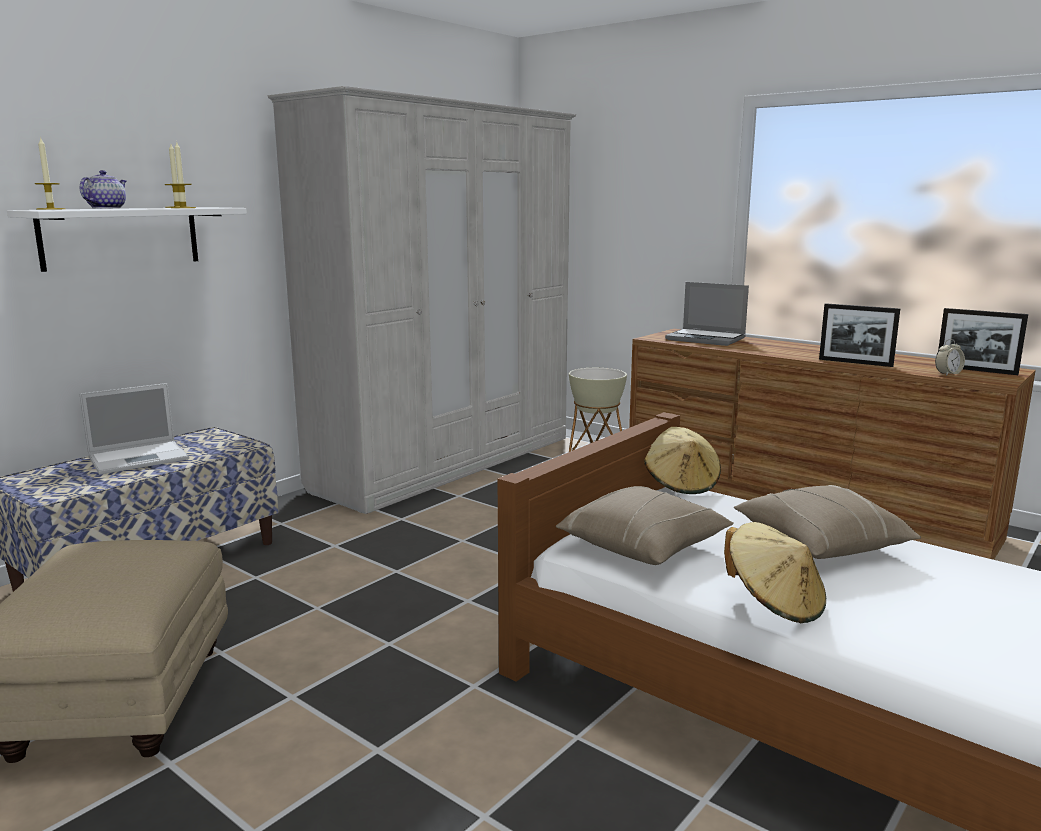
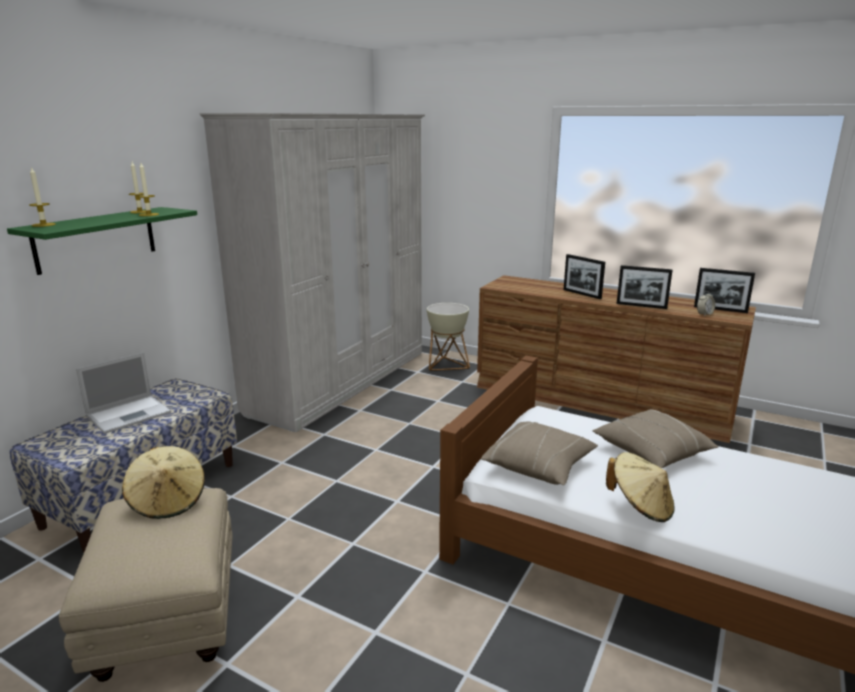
camera: 10 degrees left, 5 degrees up
(107, 208) = (88, 220): teapot -> none
(121, 237) = (96, 239): white shelf -> green shelf
(680, 483) = (542, 407): beige hat -> beige hat (168, 501)
(706, 339) = (531, 286): laptop -> none
(774, 348) = (582, 294): none -> picture frame

